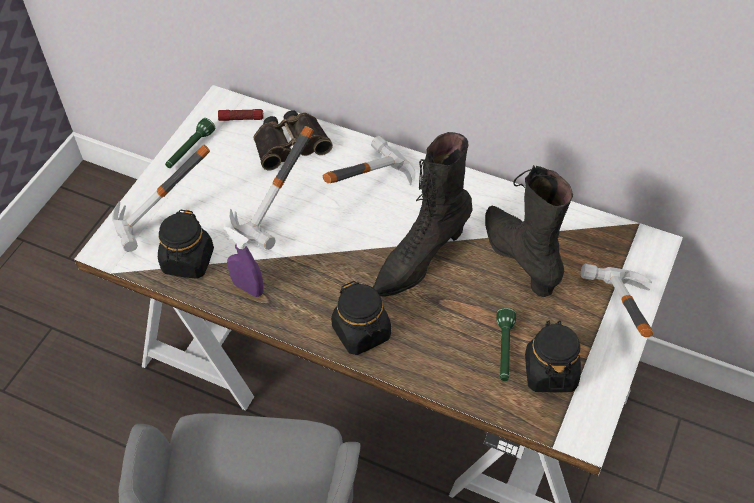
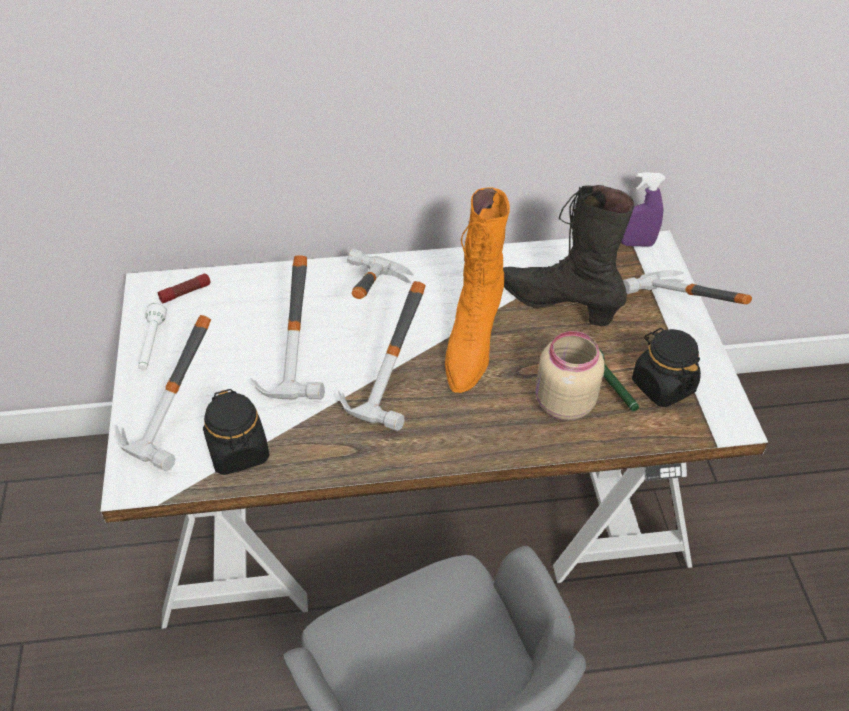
camera: 35 degrees left, 5 degrees down
(190, 150) = (152, 344): green flashlight -> white flashlight
(248, 288) = (325, 447): purple spray bottle -> purple spray bottle (636, 243)
(290, 143) = (258, 295): binoculars -> none
(334, 271) = (399, 391): none -> hammer
(362, 332) = (472, 433): black jar -> none
(420, 259) = (471, 344): black boot -> orange boot
(452, 344) = (562, 403): none -> beige jar

